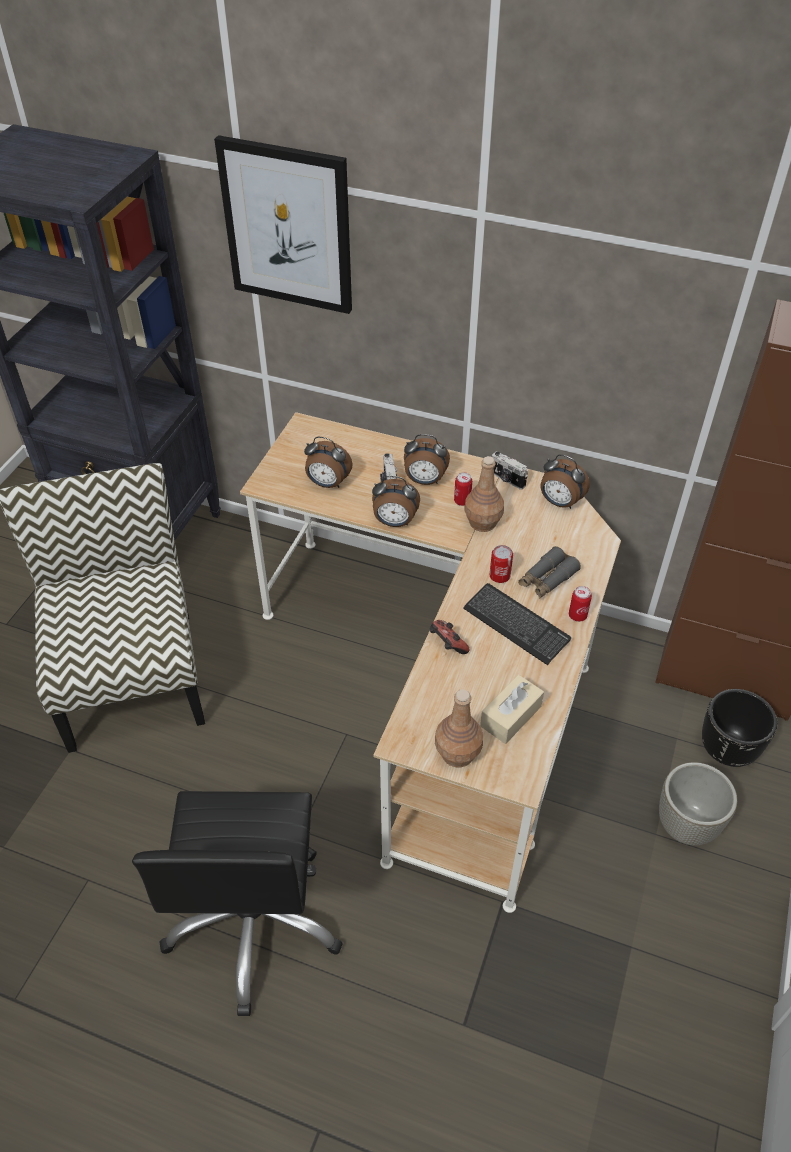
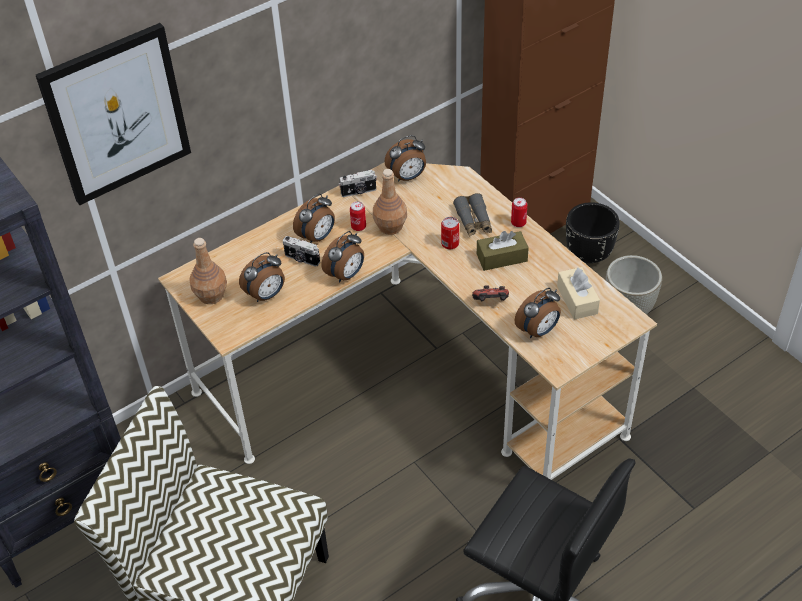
camera: 55 degrees left, 0 degrees up
(439, 702) = (538, 331): none -> alarm clock
(458, 753) = (588, 342): brown bottle -> brown bottle (211, 295)
(516, 625) = (501, 257): keyboard -> brown tissue box

